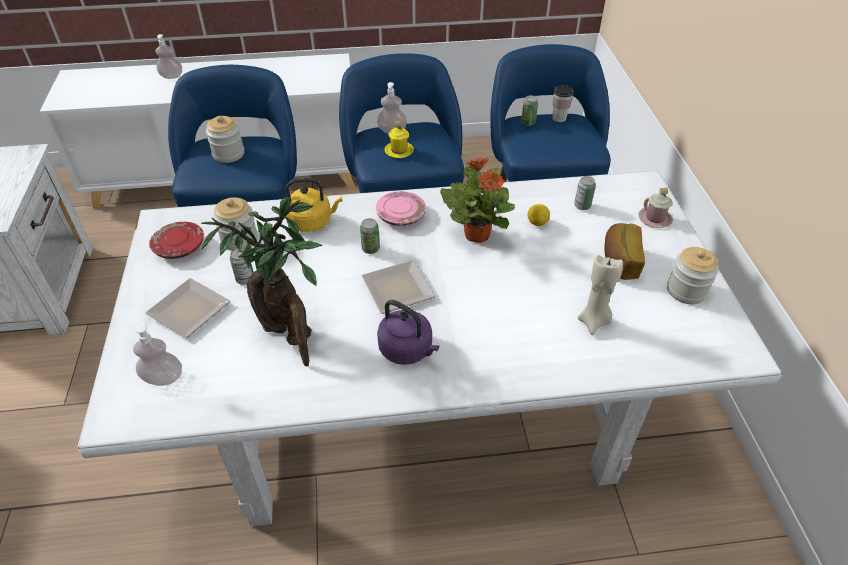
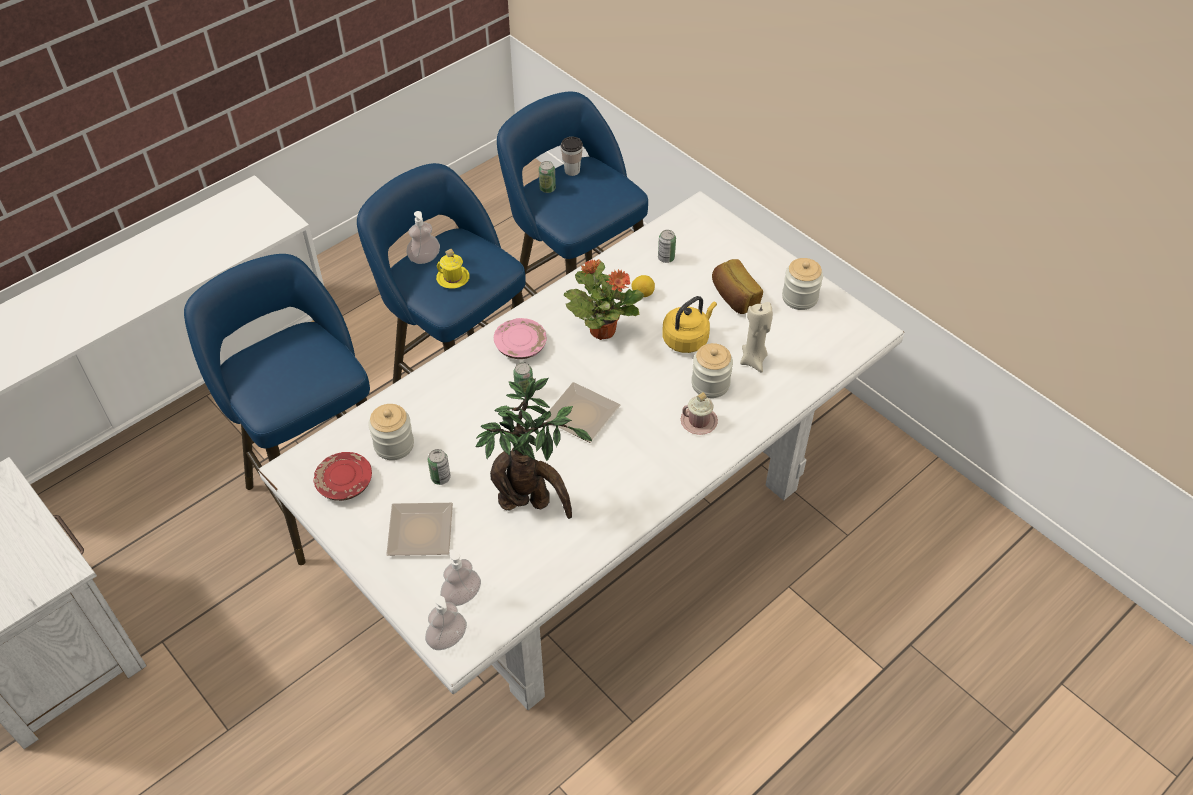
camera: 35 degrees left, 5 degrees up
(171, 76) = (63, 300): soap dispenser -> soap dispenser (447, 639)
(228, 154) = (280, 365): jar -> jar (710, 384)
(312, 222) = (445, 393): yellow kettle -> yellow kettle (687, 338)
(408, 350) = (636, 460): purple kettle -> none
(654, 218) = (732, 242): pink mug -> pink mug (698, 421)

